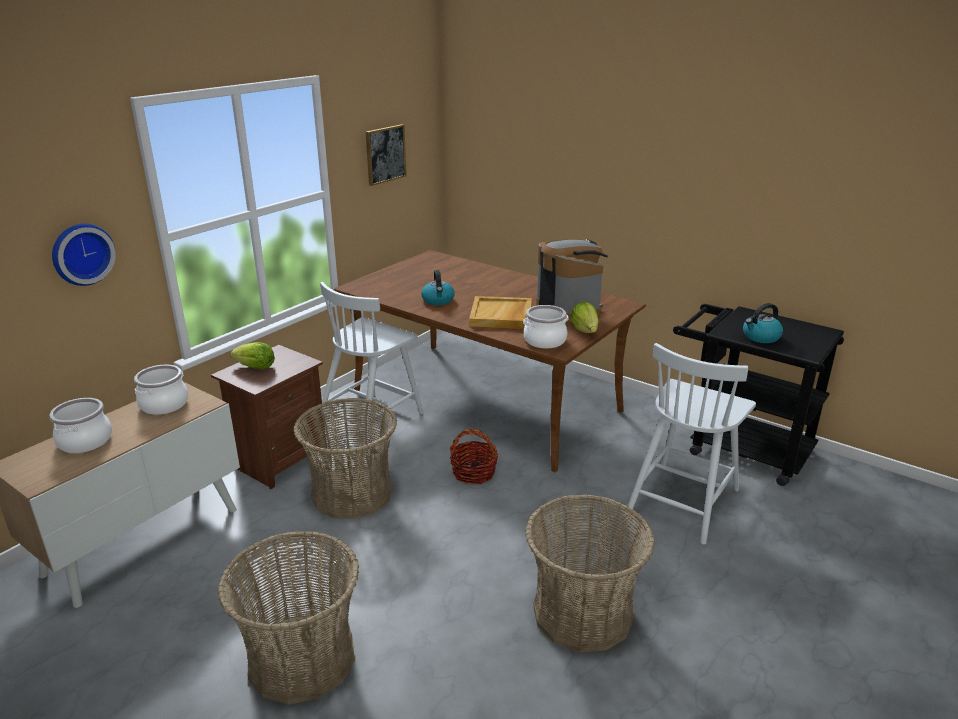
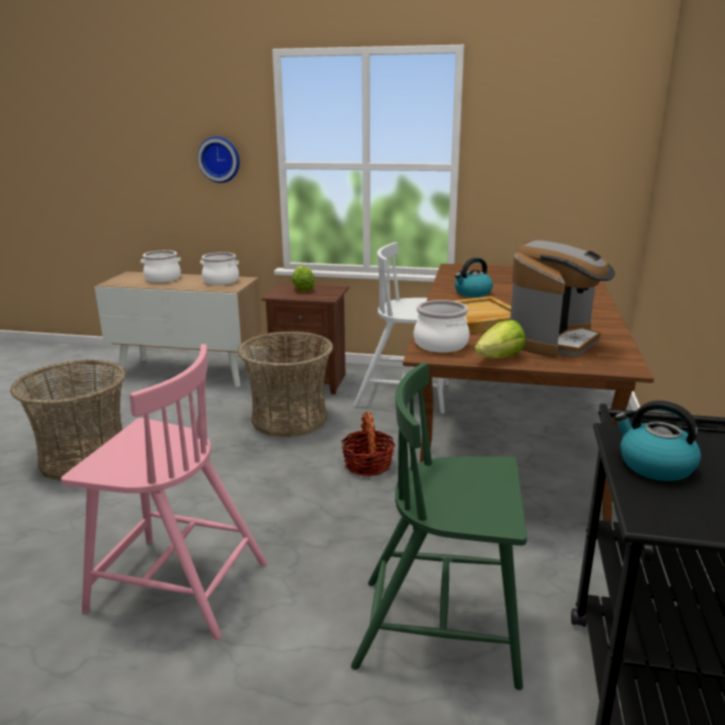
camera: 65 degrees right, 5 degrees down
(385, 154) = (548, 142): picture -> none
(583, 613) = (175, 585): basket -> pink chair
(683, 500) = (442, 630): white chair -> green chair

